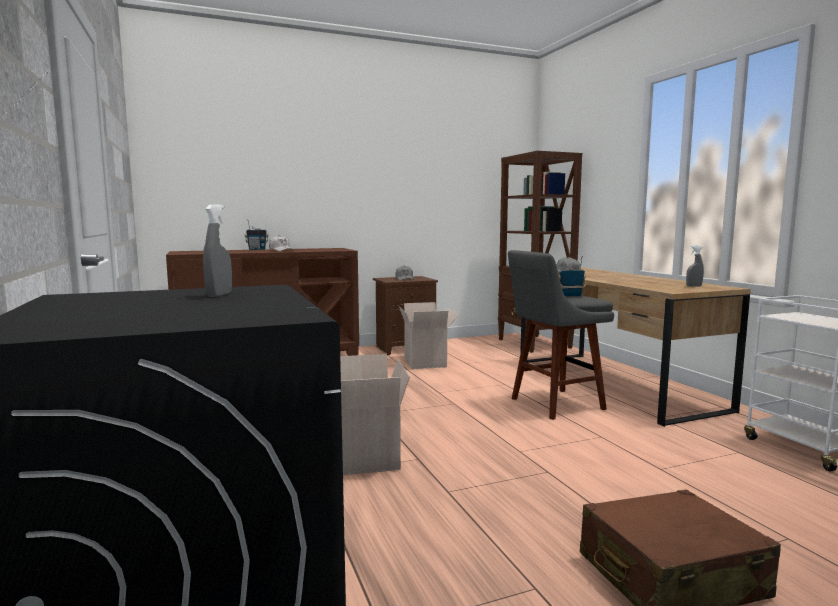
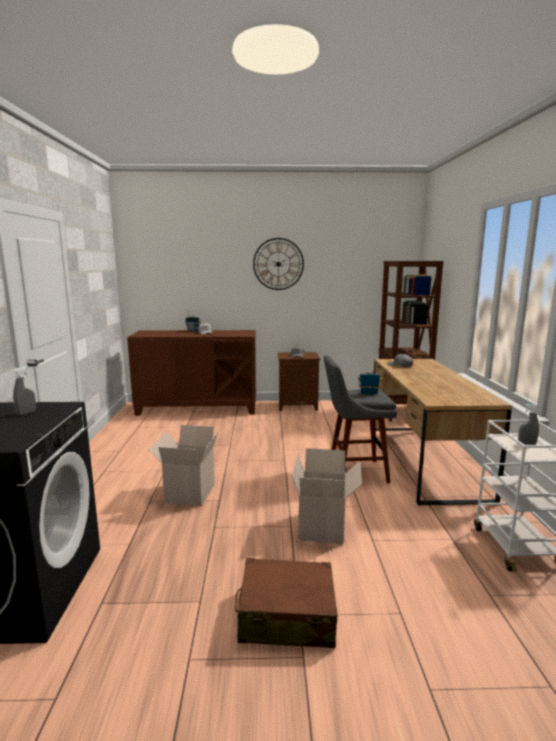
camera: 20 degrees right, 5 degrees up
(371, 159) = (278, 264): none -> wall clock
(426, 363) = (300, 421): cardboard box -> cardboard box (324, 528)
(694, 286) = (467, 396): grey spray bottle -> grey spray bottle (526, 443)

